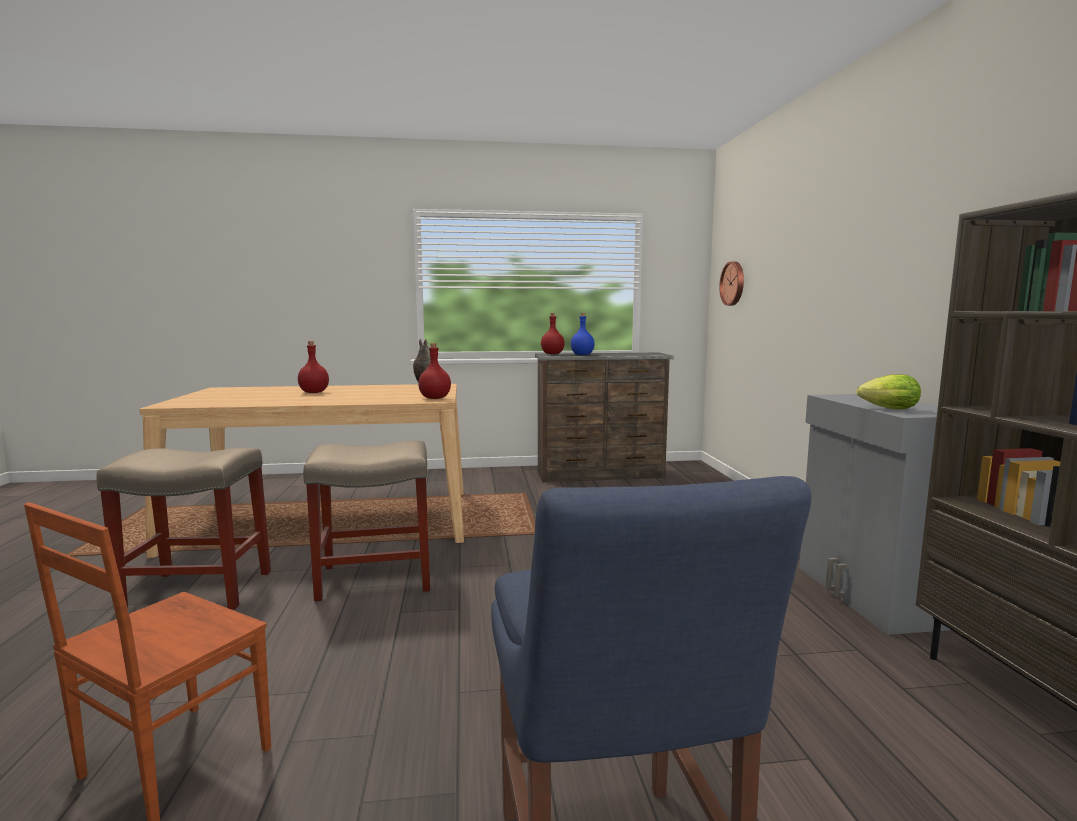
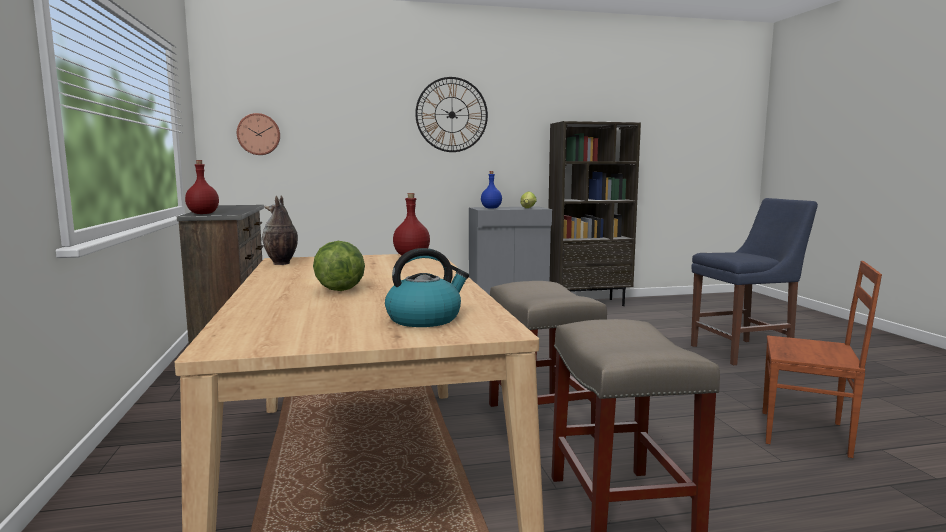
camera: 95 degrees left, 0 degrees up
(212, 399) = (425, 319): none -> kettle
(313, 392) = (340, 289): red bottle -> lettuce
(582, 355) = (232, 211): blue bottle -> blue bottle (491, 208)
(879, 231) = (451, 115): none -> wall clock

